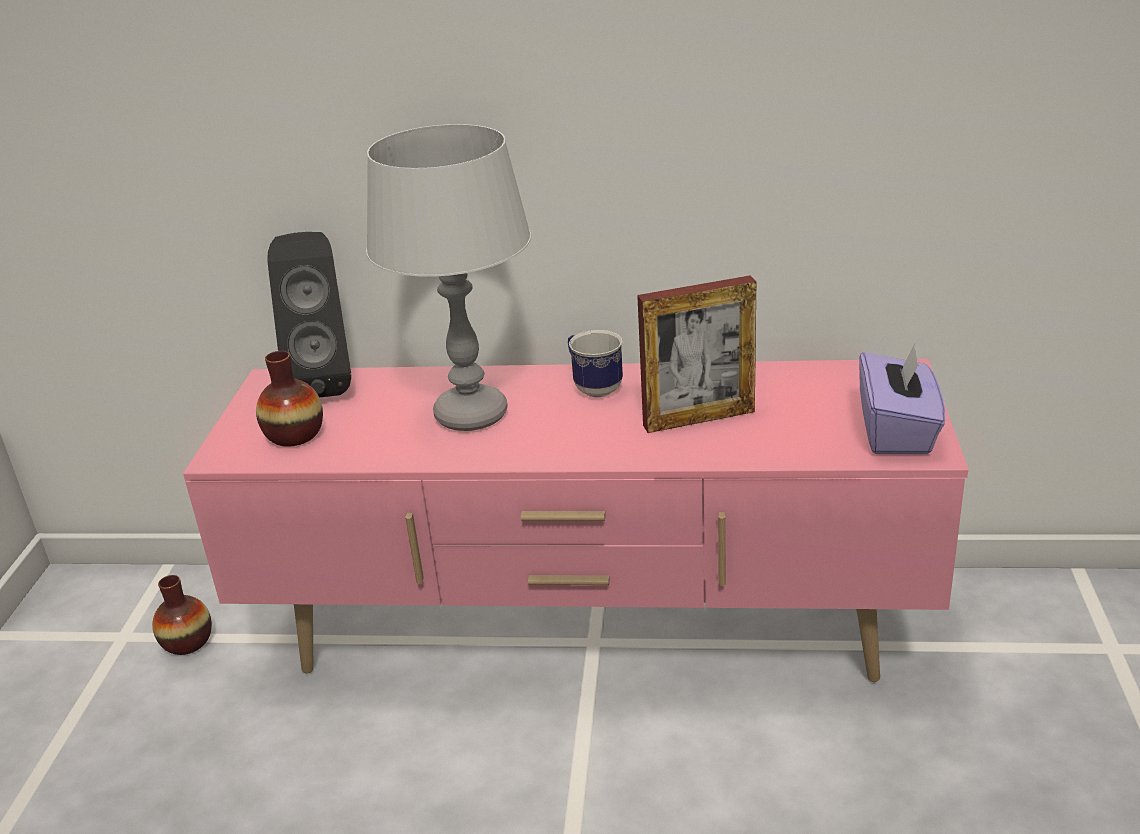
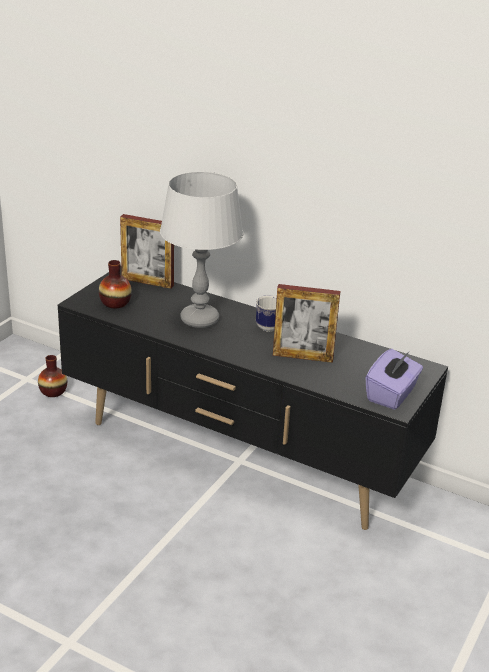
camera: 20 degrees right, 0 degrees up
(326, 381) = (147, 282): black speaker -> picture frame
(589, 635) = (240, 457): pink tv stand -> black tv stand

